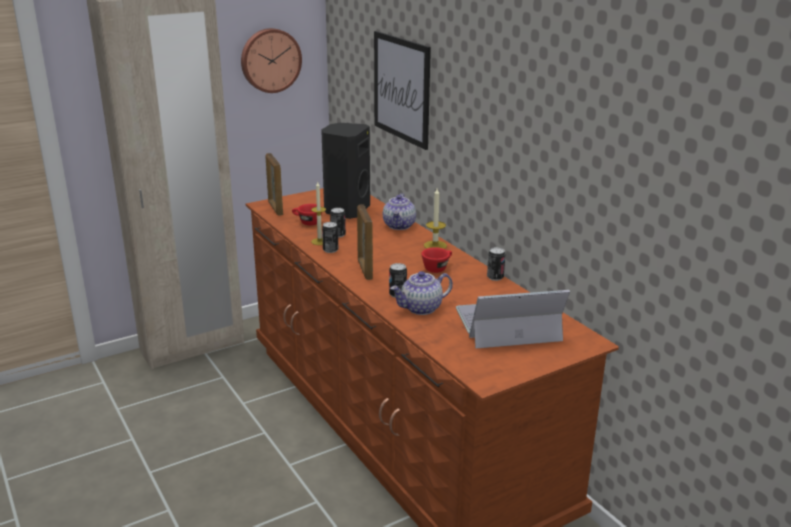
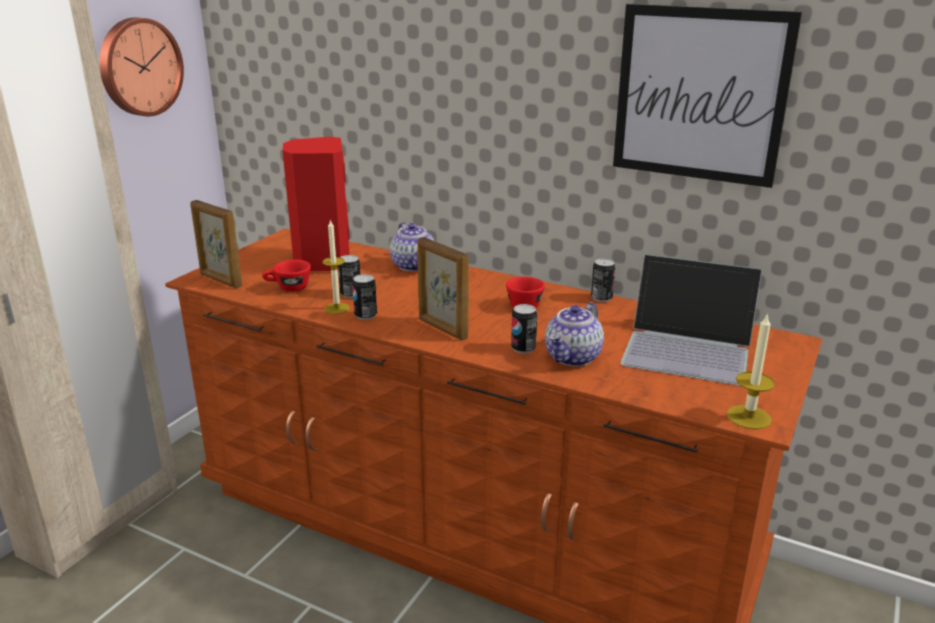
camera: 30 degrees left, 0 degrees up
(345, 210) = (322, 262): black speaker -> red speaker
(401, 89) = (379, 79): picture -> picture (700, 95)
(435, 245) = (487, 279): candle -> candle (749, 417)
(506, 324) = (688, 348): laptop -> laptop turned 120 degrees counterclockwise

